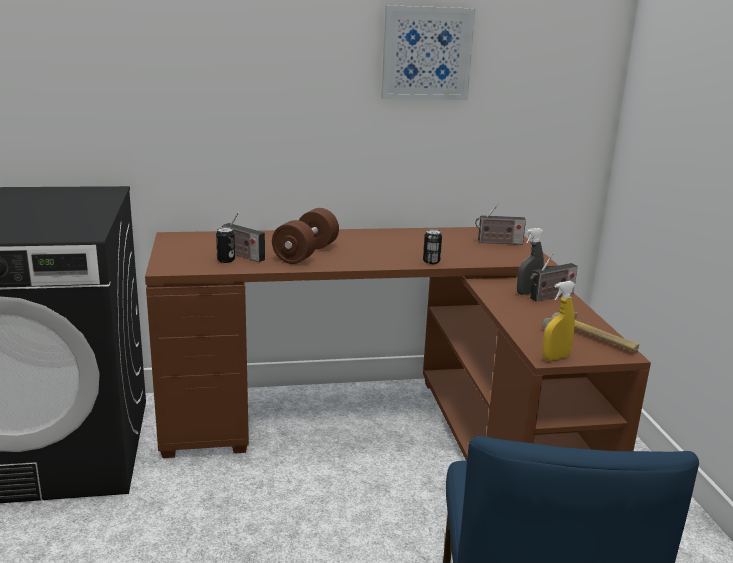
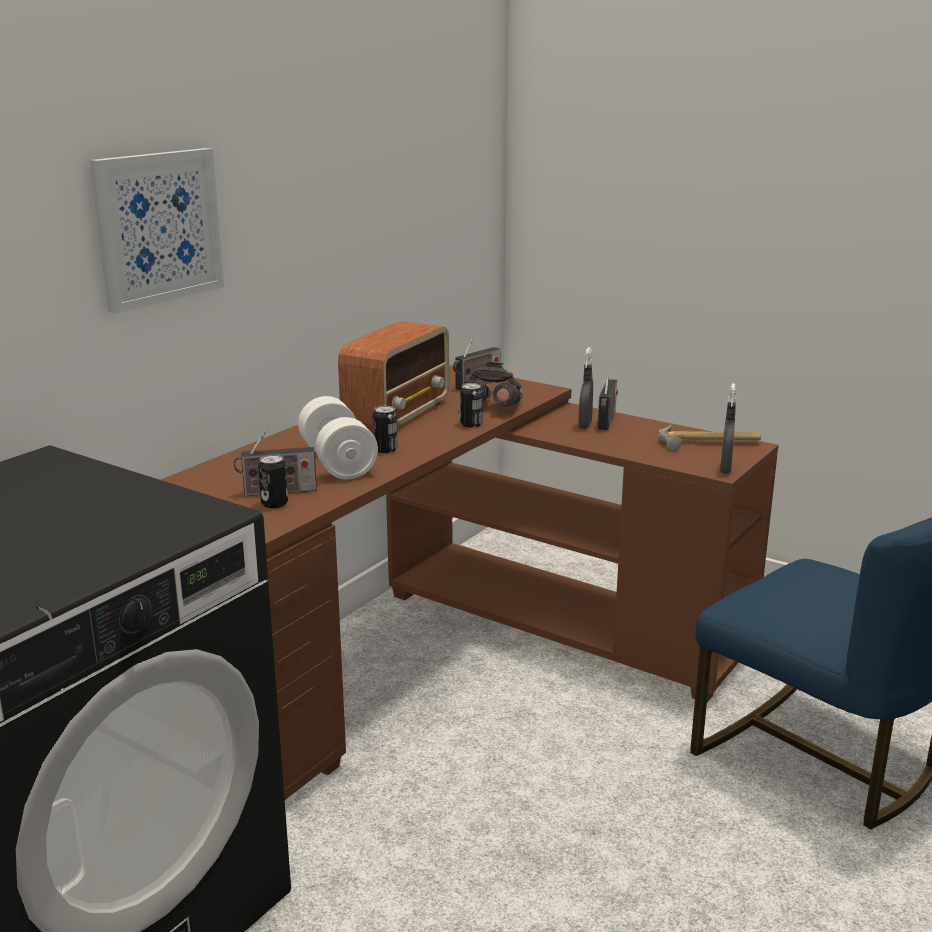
camera: 45 degrees left, 0 degrees up
(306, 253) = (338, 462): brown dumbbell -> white dumbbell
(347, 256) = (385, 449): none -> can
(405, 242) = (398, 414): none -> radio
(426, 53) = (353, 164): picture -> picture (158, 227)
(470, 257) = (492, 407): none -> grey binoculars
(555, 358) = (725, 469): yellow spray bottle -> grey spray bottle

